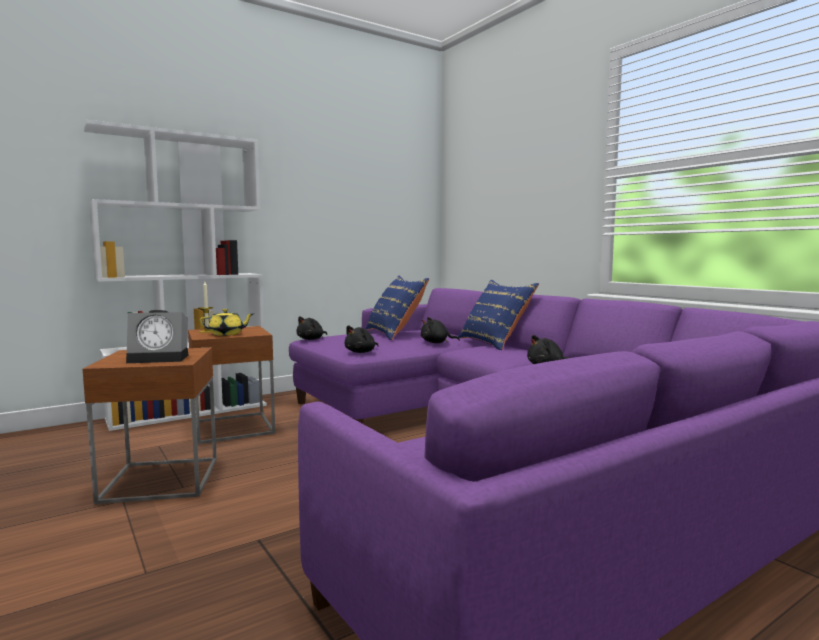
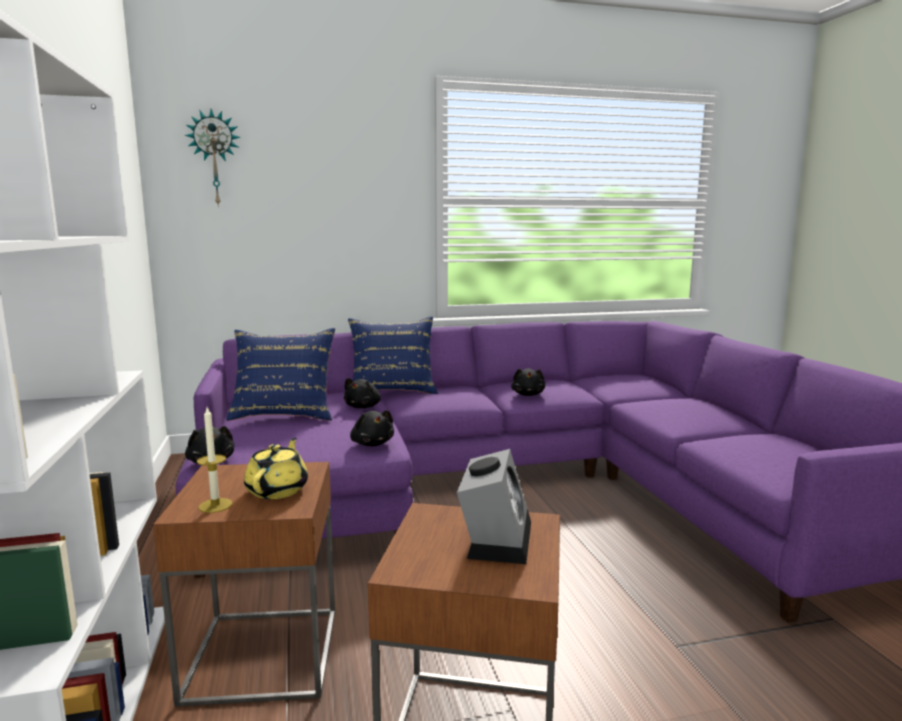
camera: 70 degrees left, 5 degrees up
(470, 164) = (215, 158): none -> wall clock

